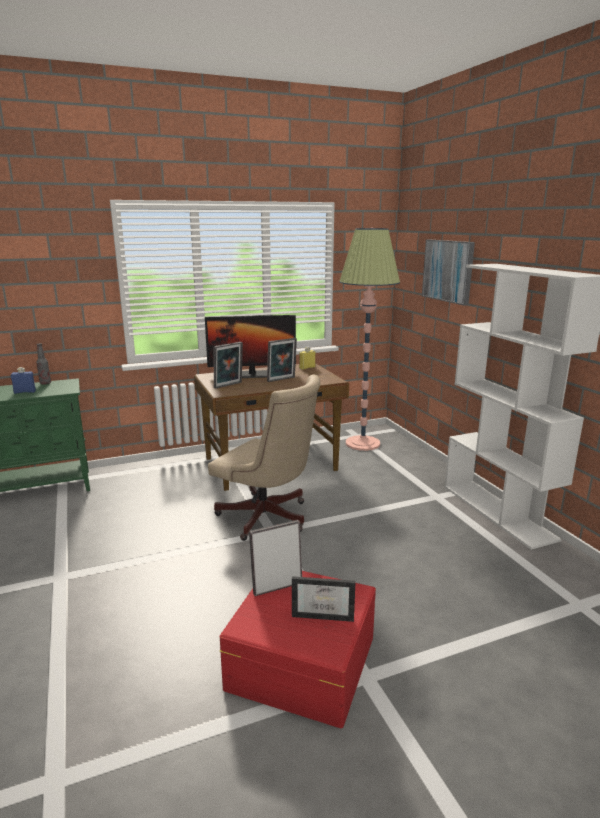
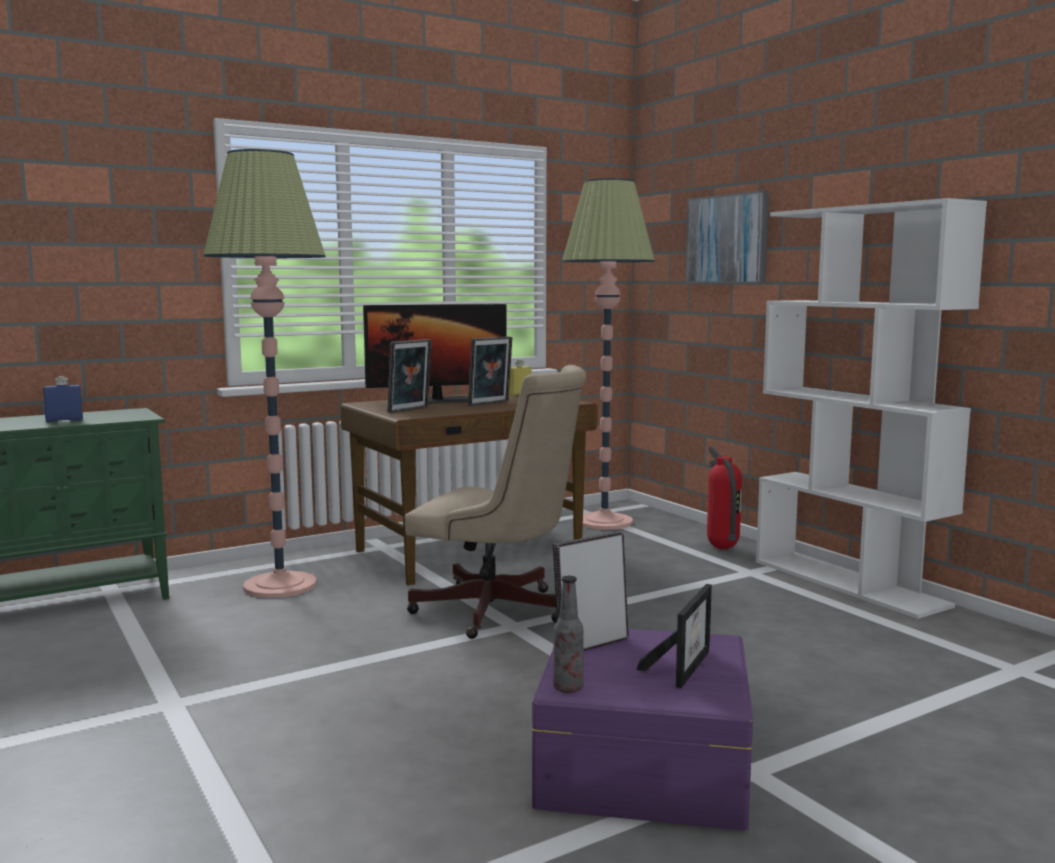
camera: 10 degrees left, 10 degrees down
(45, 383) = (92, 413): bottle -> bottle (568, 688)
(153, 485) = (280, 585): none -> floor lamp
(301, 661) = (641, 764): red storage box -> purple storage box
(324, 614) = (683, 666): picture frame -> picture frame turned 60 degrees counterclockwise
(427, 473) = (721, 548): none -> fire extinguisher

